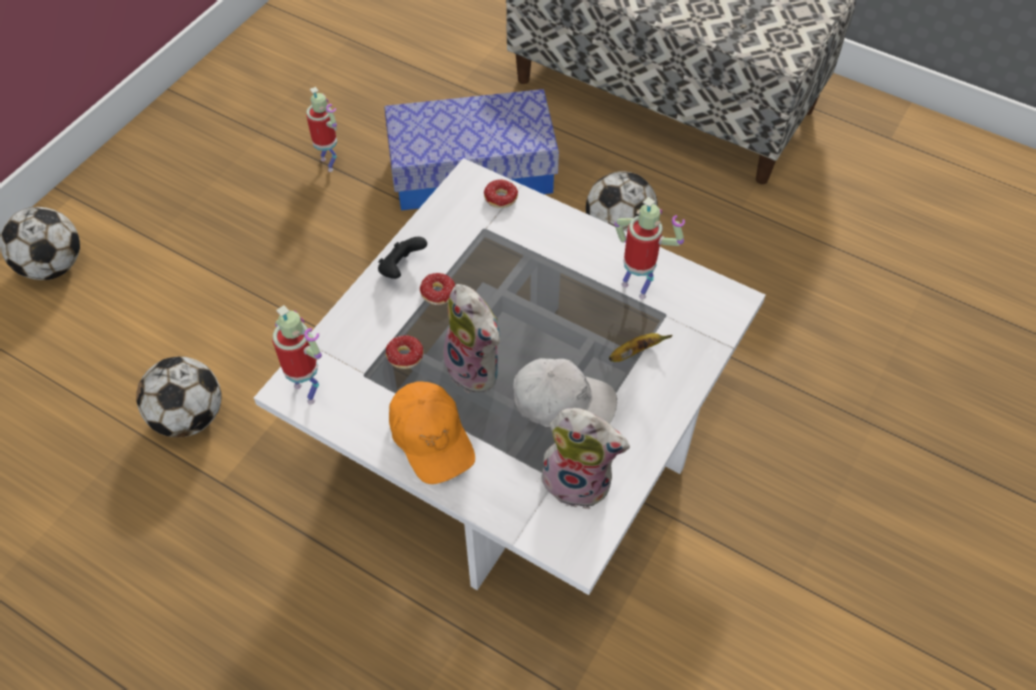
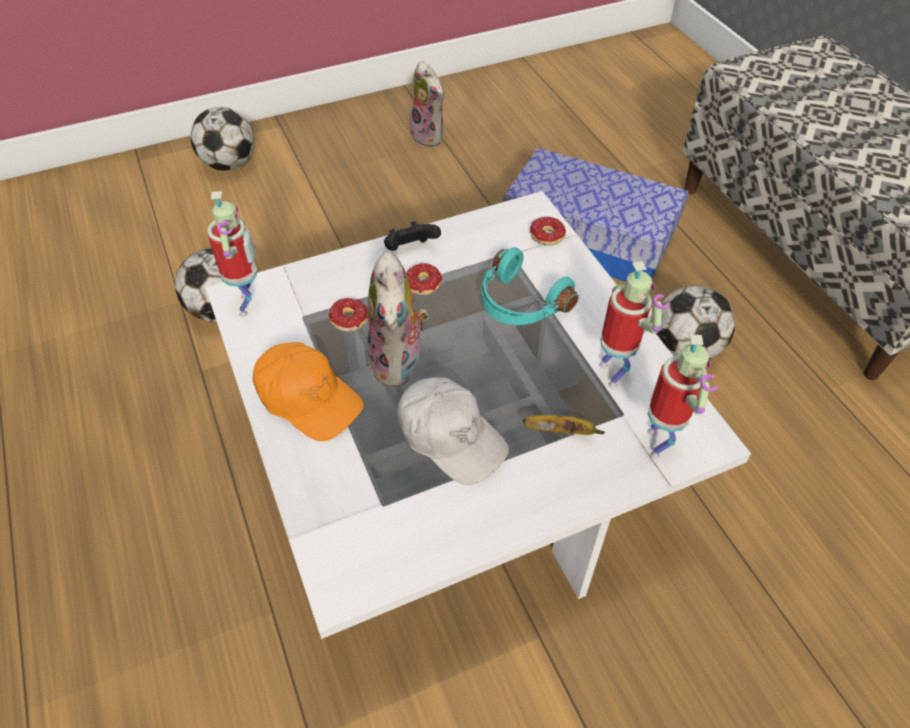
camera: 35 degrees right, 5 degrees down
(330, 163) = (477, 183): toy robot -> toy robot (659, 444)
(431, 437) = (308, 398): orange cap -> orange cap turned 60 degrees counterclockwise
(526, 268) = (519, 304): none -> turquoise headphones
(579, 480) = (402, 519): plush toy -> plush toy (430, 136)

